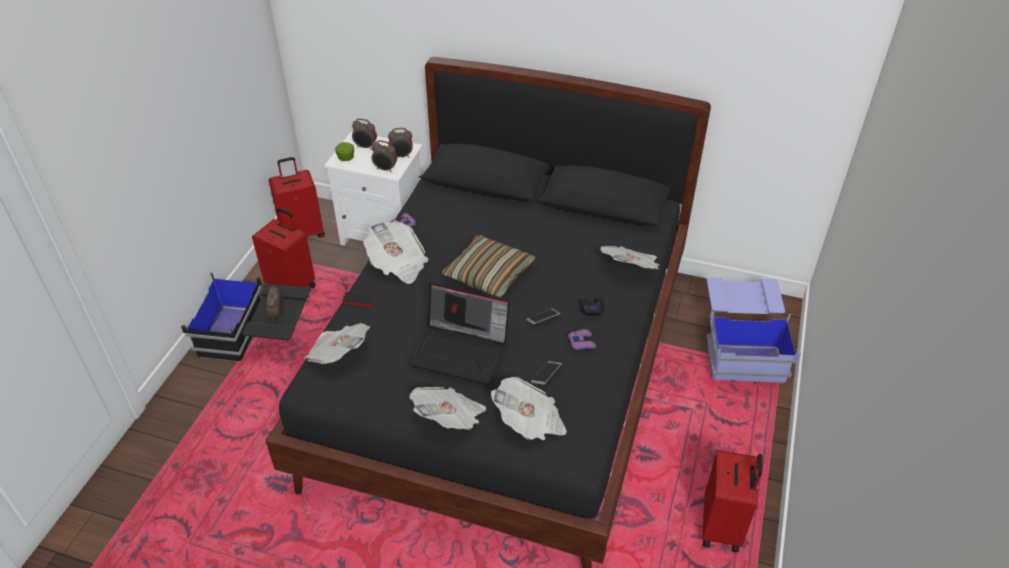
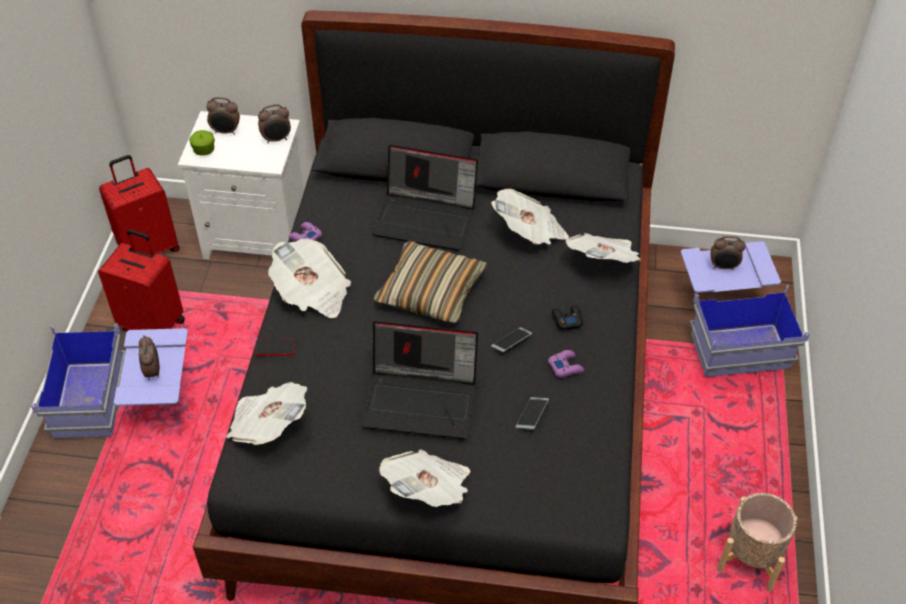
camera: 10 degrees left, 5 degrees up
(257, 337) = (125, 401): black storage box -> blue storage box
(385, 169) = (260, 160): alarm clock -> alarm clock (723, 267)
(499, 222) = (427, 218): none -> laptop
(529, 422) = (526, 480): newspaper -> newspaper (529, 232)
(722, 527) = (750, 558): red suitcase -> beige planter

